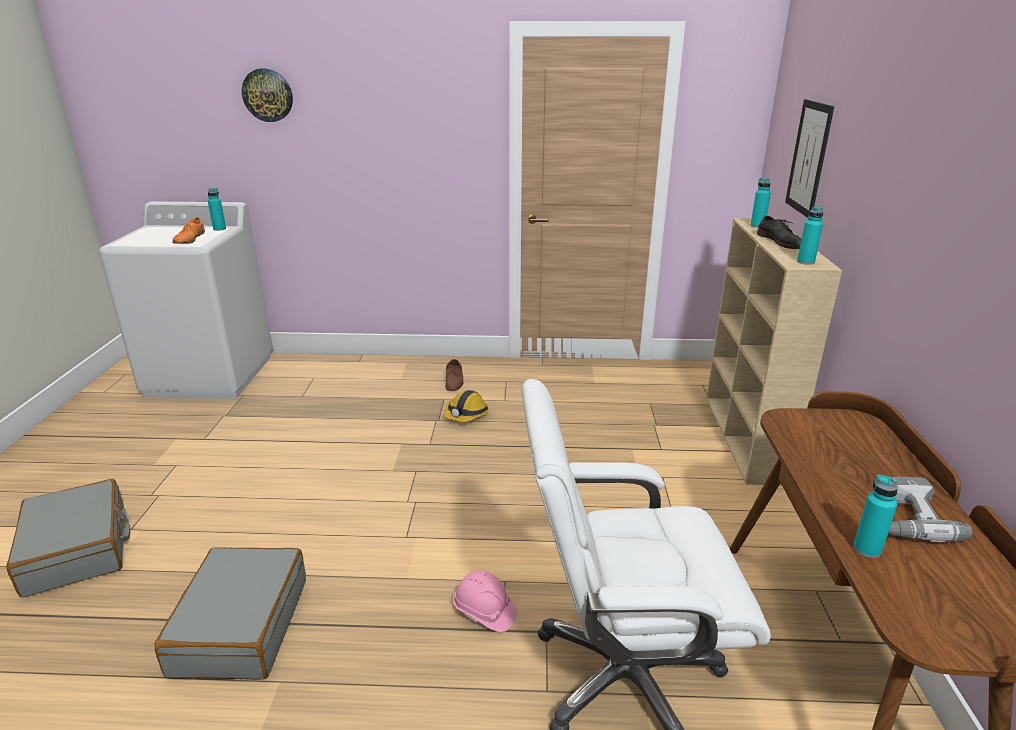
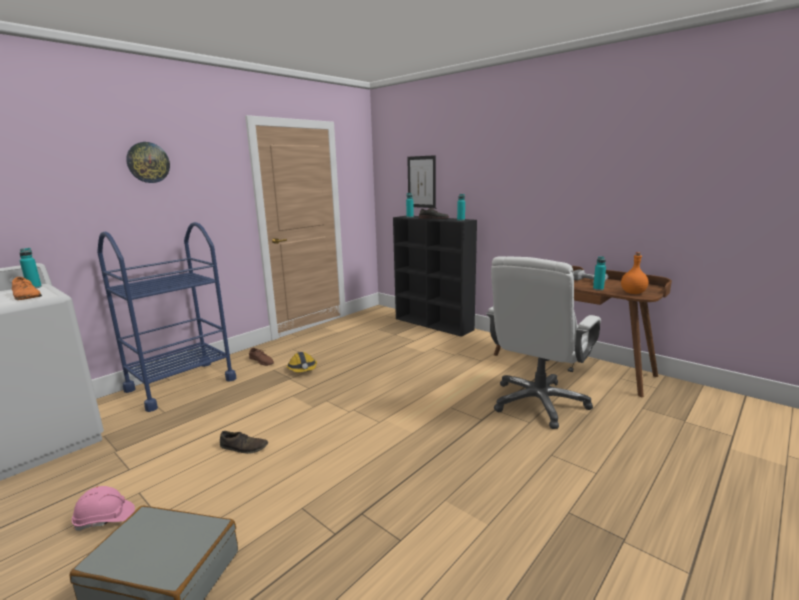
camera: 50 degrees left, 10 degrees down
(240, 626) = (378, 504): grey suitcase -> none
(267, 95) = (56, 164): wall clock -> wall clock (148, 162)
(279, 475) = (244, 447): none -> brown shoe
(356, 372) = (181, 384): none -> blue cart
(484, 612) = (465, 420): pink hard hat -> pink hard hat (105, 519)
(745, 438) = (434, 324): beige bookcase -> black bookcase
(921, 611) = (633, 293): none -> orange bottle

